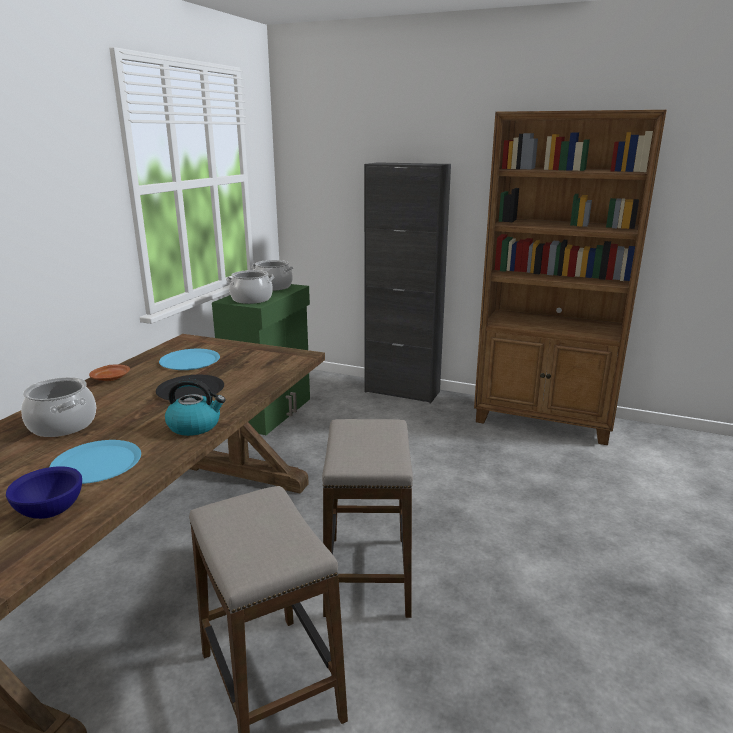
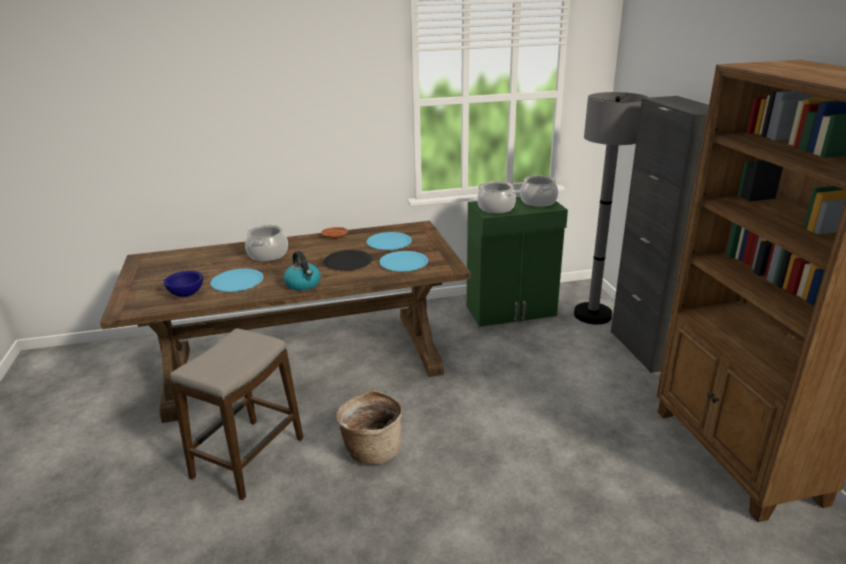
camera: 55 degrees right, 5 degrees up
(250, 368) = (403, 262): none -> blue plate
(332, 387) = (592, 315): none -> grey floor lamp
(367, 575) = (372, 449): stool -> basket

